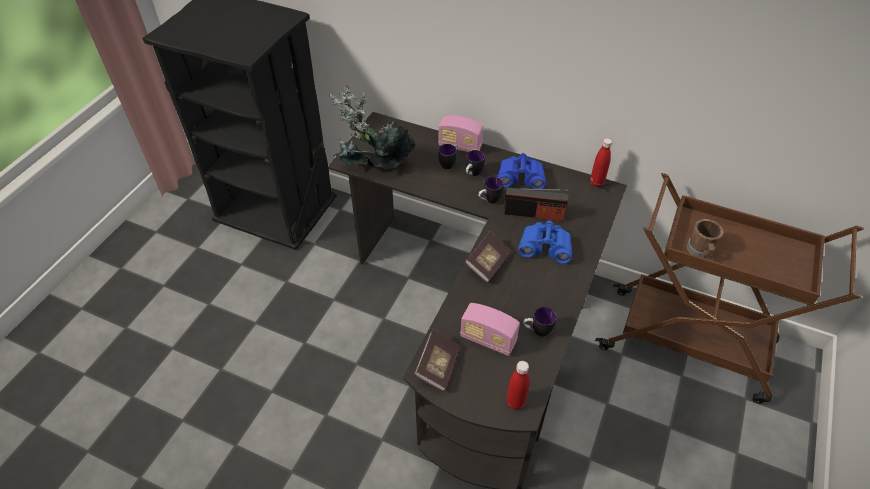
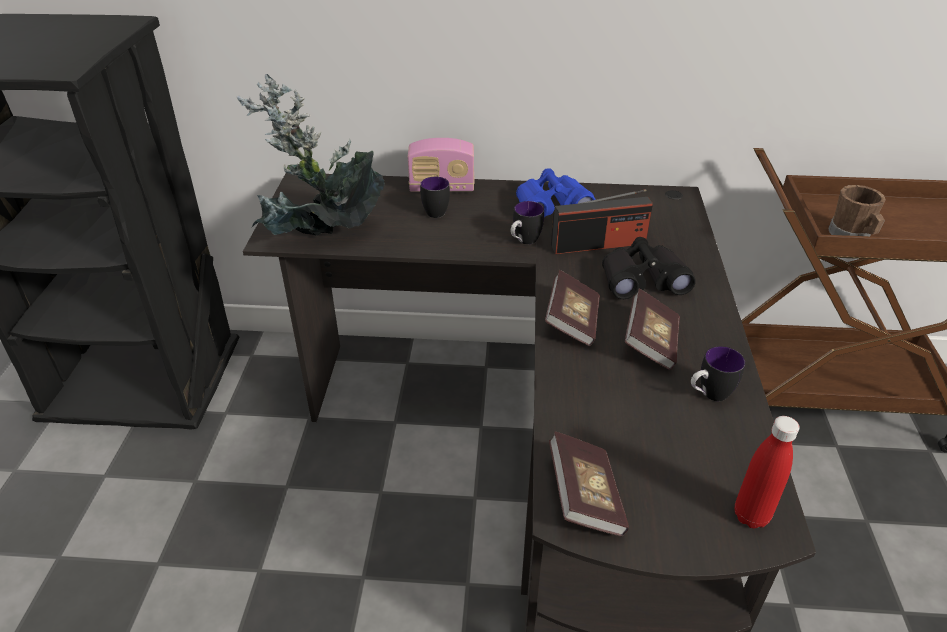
camera: 20 degrees left, 10 degrees down
(472, 174) = (480, 216): mug -> none
(488, 339) = (642, 429): radio -> none
(524, 290) = (650, 343): none -> book
(545, 247) = (642, 280): blue binoculars -> black binoculars
(596, 183) = (658, 192): red bottle -> none

